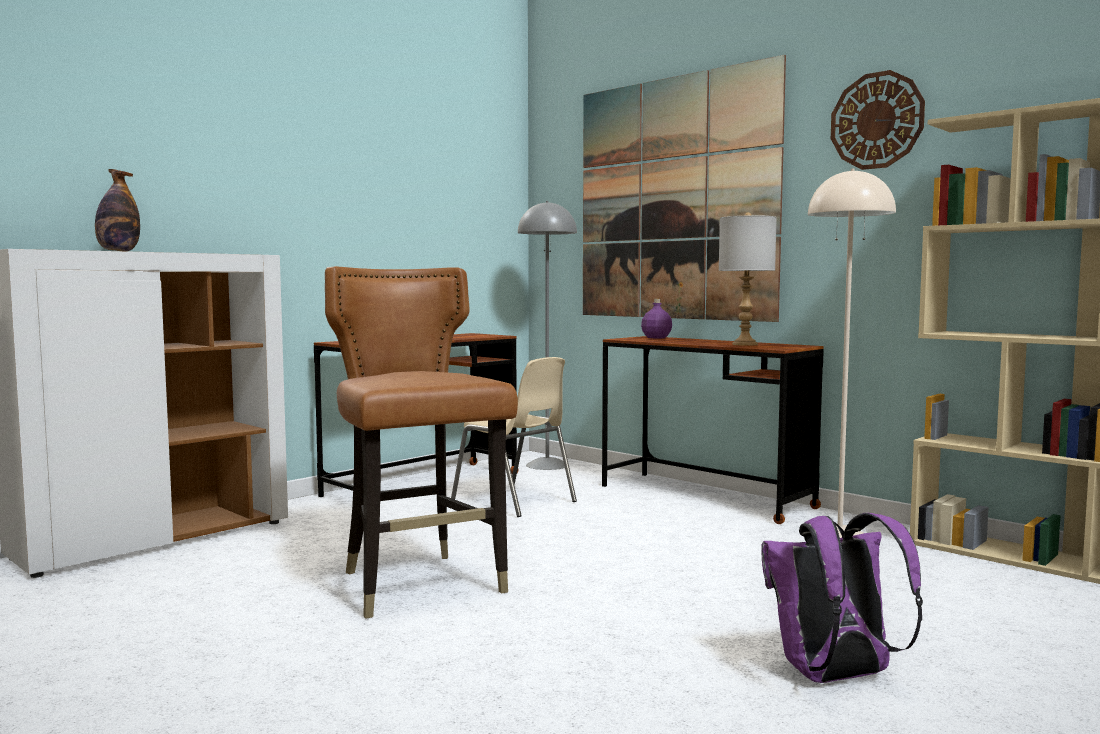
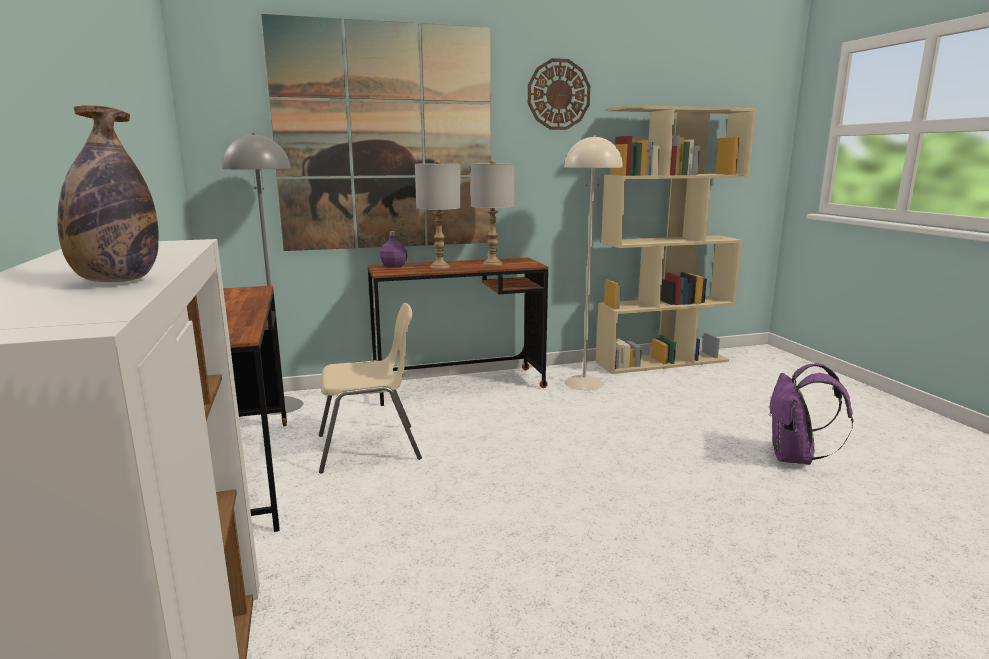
camera: 60 degrees left, 10 degrees up
(420, 585) = (557, 550): brown chair -> none
(684, 341) = (440, 267): none -> grey table lamp

